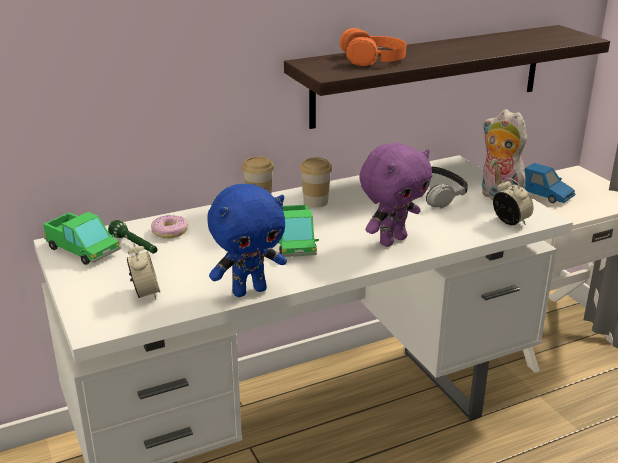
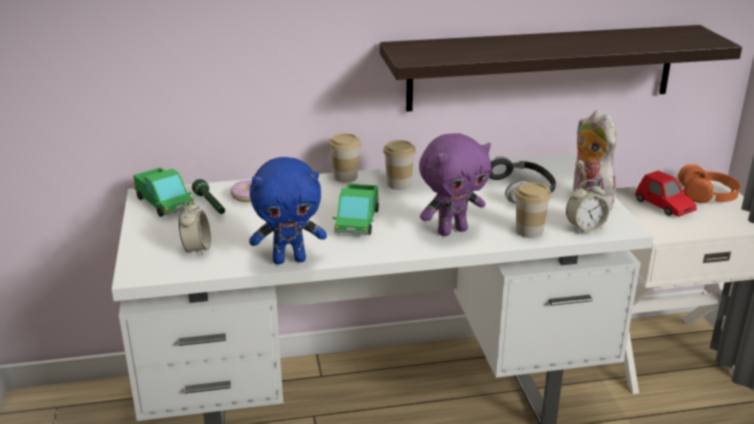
camera: 15 degrees right, 0 degrees up
(373, 58) = (468, 46): orange headphones -> orange headphones (707, 194)
(463, 231) = (529, 231): none -> cup
(510, 222) = (585, 228): alarm clock -> alarm clock turned 90 degrees clockwise
(544, 195) = (664, 206): blue toy car -> red toy car

